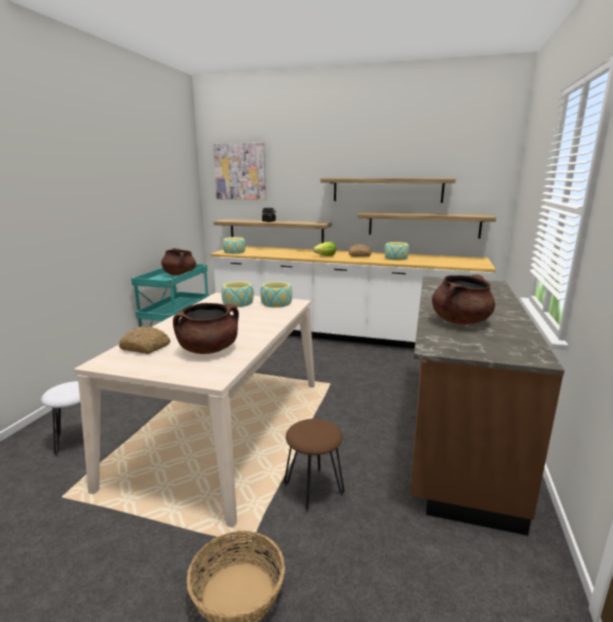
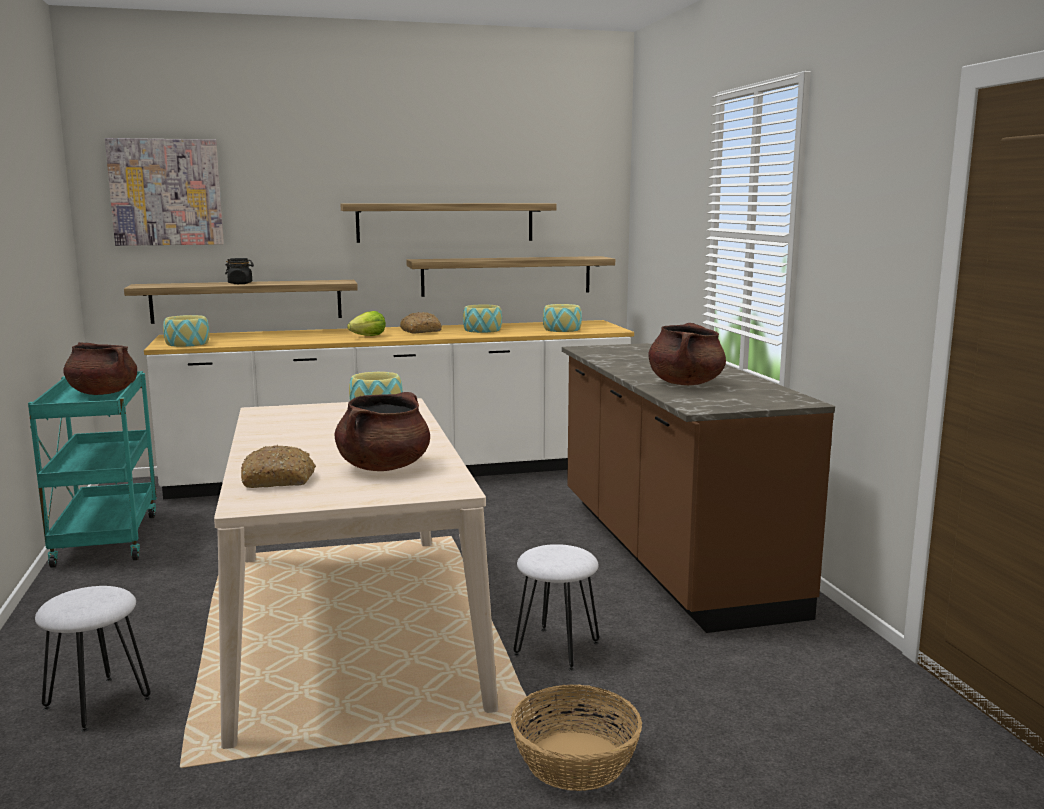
camera: 30 degrees left, 5 degrees down
(238, 303) = (312, 414): bowl -> bowl (561, 329)
(314, 489) = (557, 649): brown stool -> white stool

